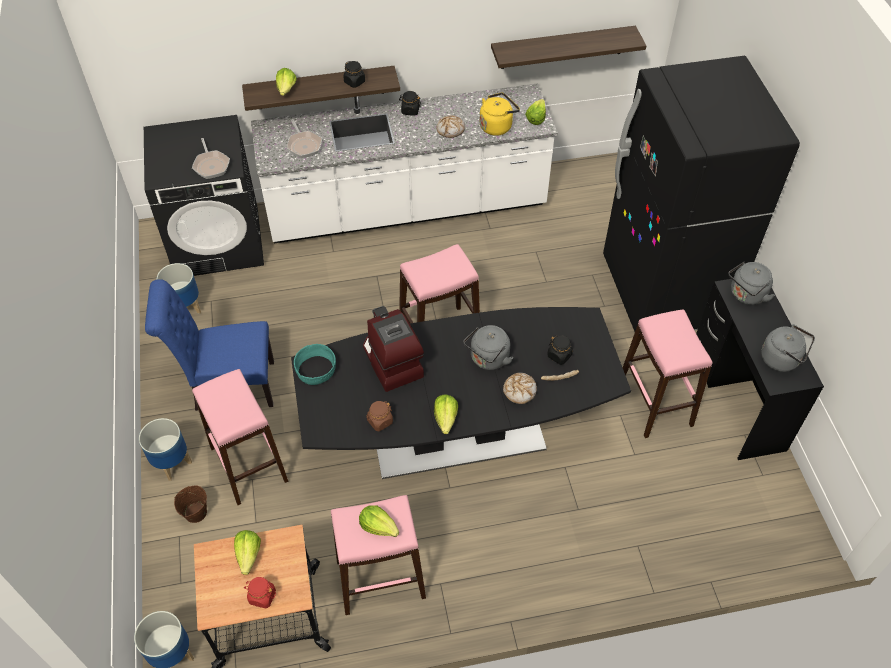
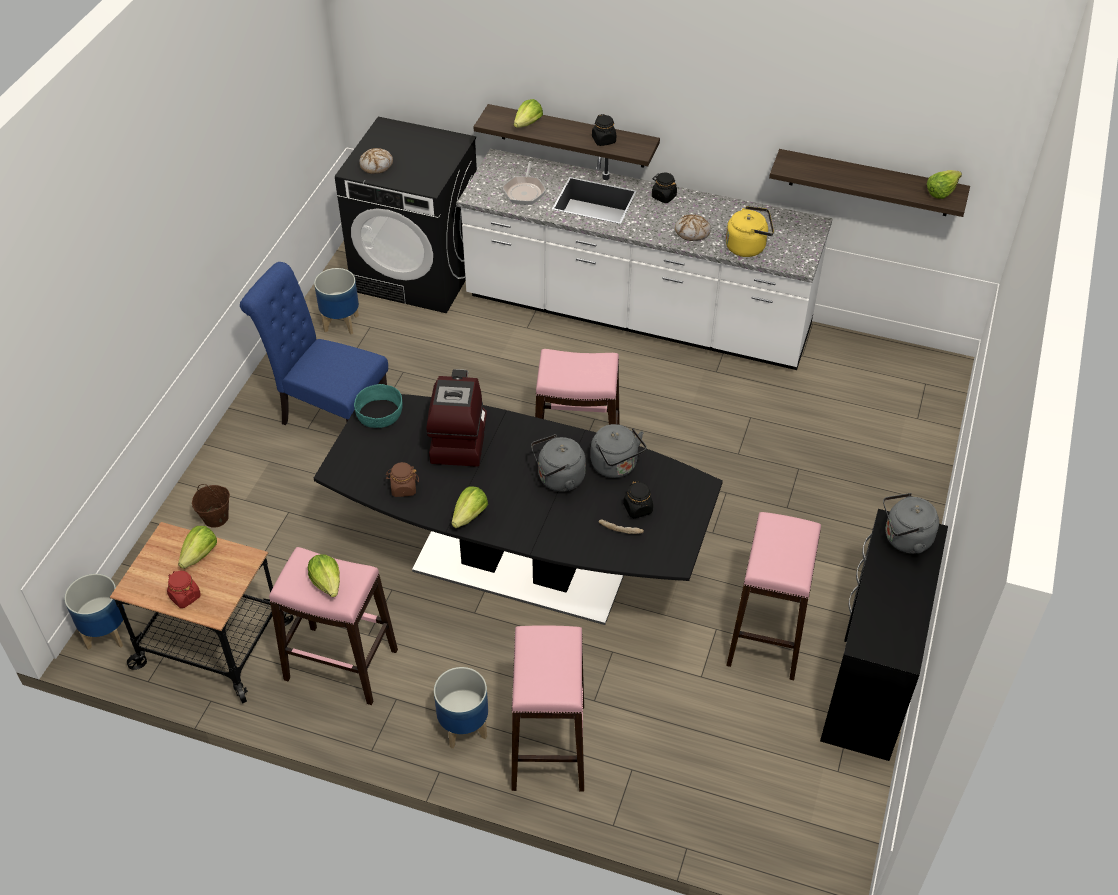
camera: 30 degrees right, 5 degrees down
(171, 464) = (226, 463): planter -> planter (463, 728)
(211, 165) = (414, 176): frying pan -> none
(248, 464) = (295, 496): pink stool -> pink stool (548, 746)
(519, 390) = (567, 523): bread -> bread (376, 165)
(536, 118) = (800, 254): lettuce -> lettuce (941, 191)
(663, 292) = (870, 523): black fridge -> none
(782, 359) = (891, 624): grey kettle -> grey kettle (616, 466)

